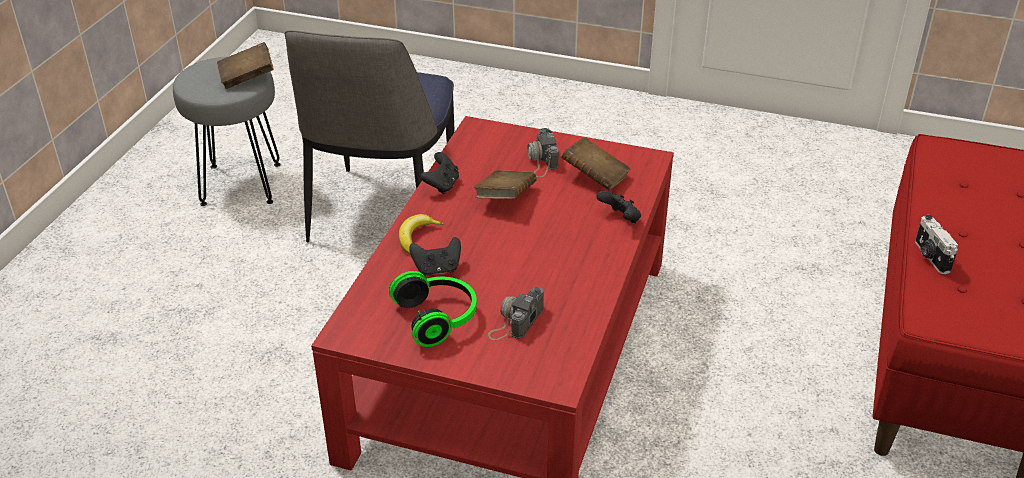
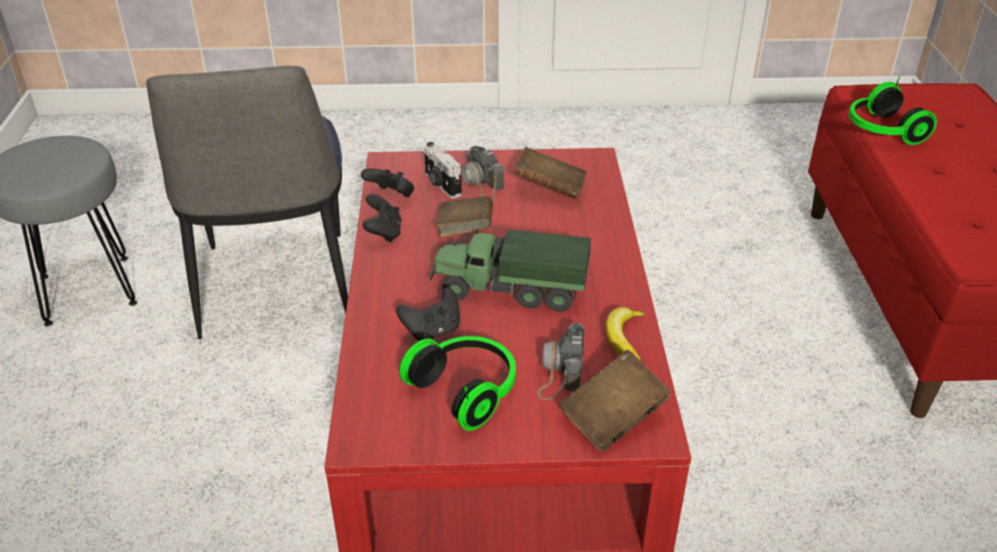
camera: 20 degrees left, 0 degrees up
(247, 78) = (79, 157): brown book -> brown book (613, 417)
(416, 237) = (387, 299): banana -> banana (624, 338)
(513, 251) = (509, 290): none -> toy truck
(620, 219) = (604, 228): black game controller -> black game controller (391, 196)
(930, 257) = (930, 199): camera -> camera (441, 184)
(932, 185) = (881, 131): none -> headphones

